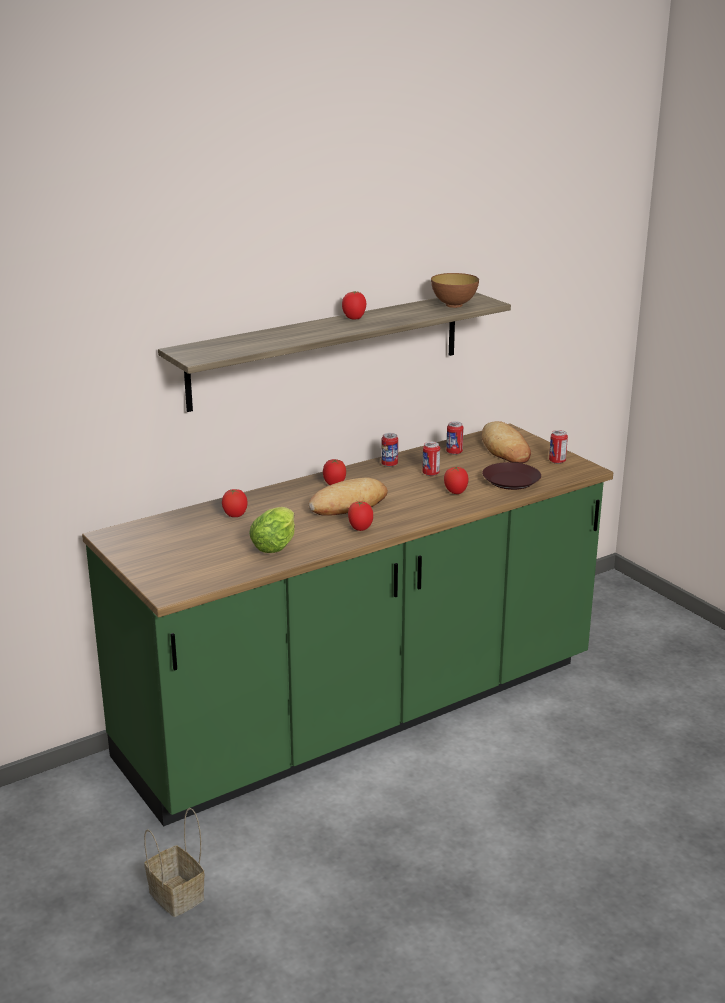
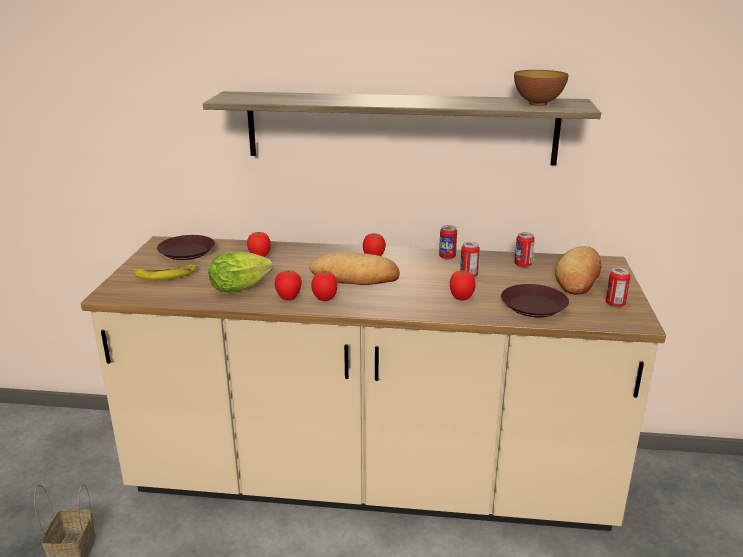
camera: 40 degrees right, 0 degrees up
(156, 535) = (187, 252): none -> brown plate
(184, 560) = (166, 275): none -> banana
(354, 318) = (419, 98): tomato -> tomato (288, 298)
(362, 714) = (371, 480): green counter -> beige counter

